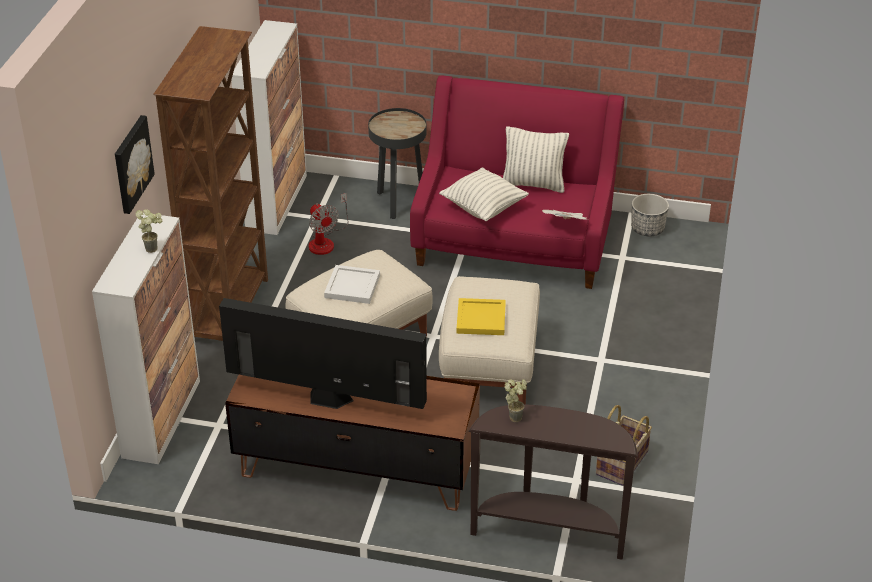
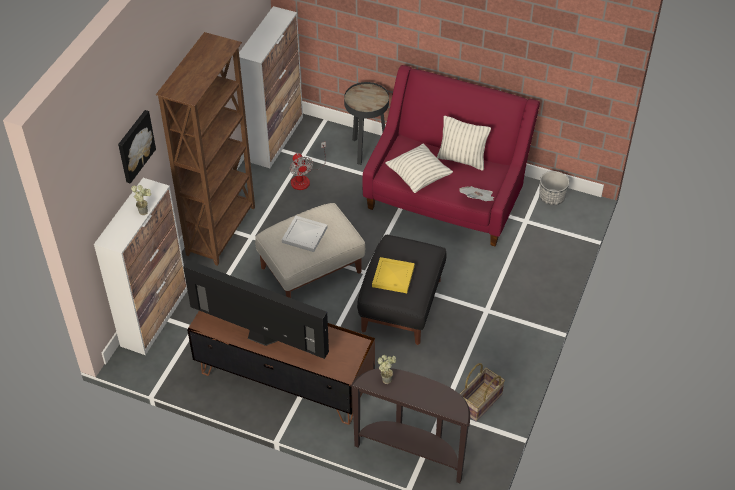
camera: 10 degrees right, 10 degrees up
(488, 367) = (401, 305): beige ottoman -> black ottoman

